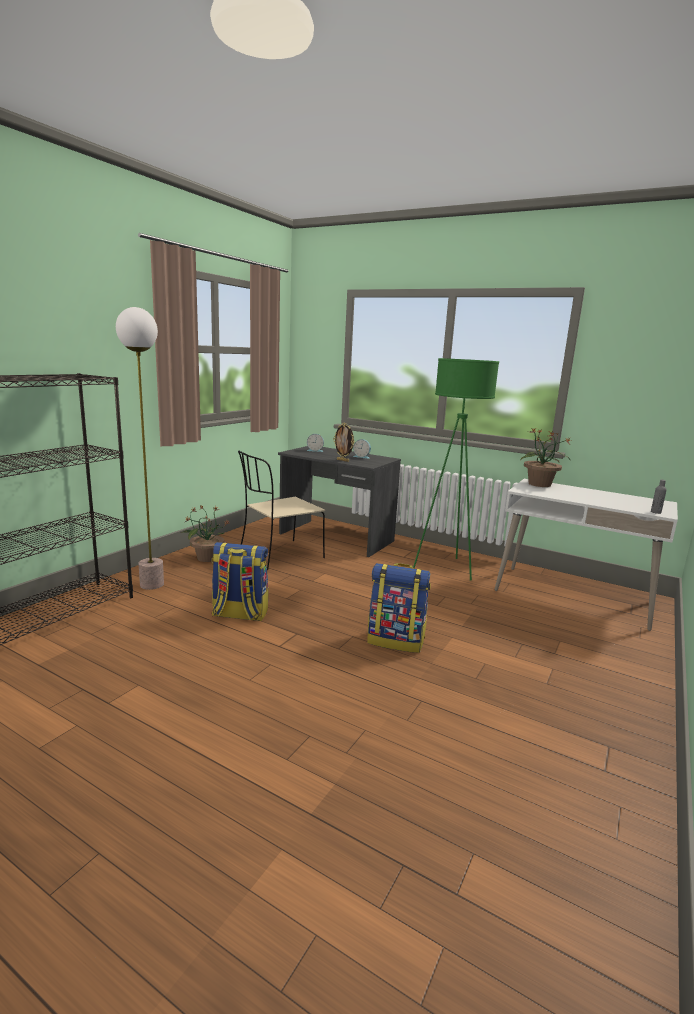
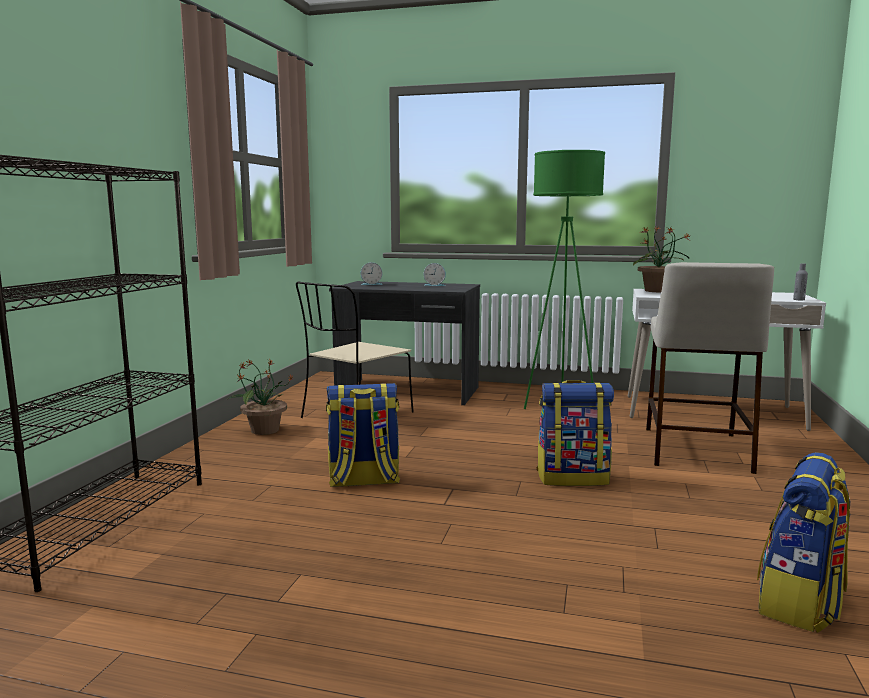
camera: 15 degrees left, 5 degrees down
(151, 584) = (215, 467): floor lamp -> none
(343, 460) = (419, 289): picture frame -> none
(478, 798) = (800, 603): none -> backpack
(524, 631) = (695, 448): none -> beige stool

